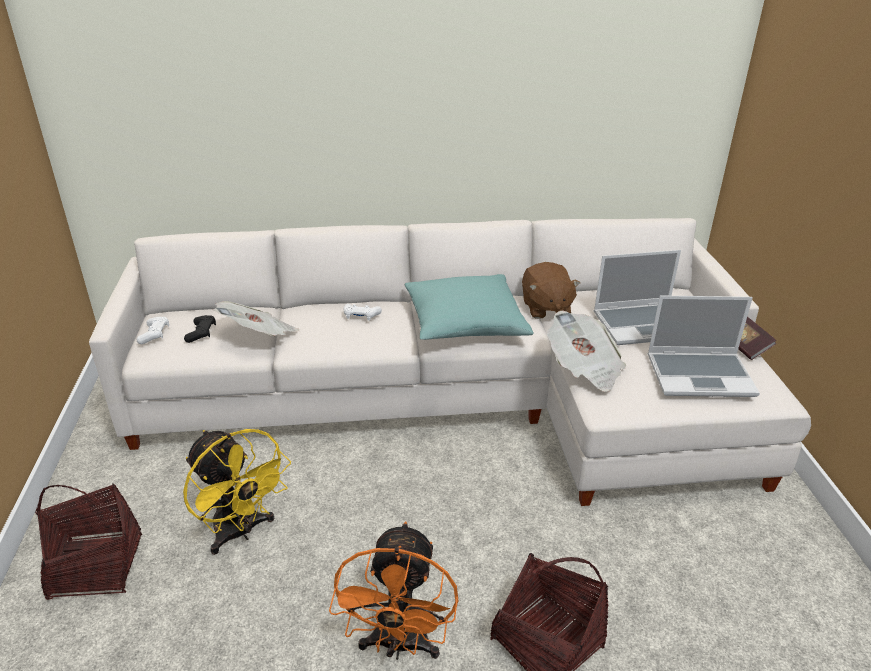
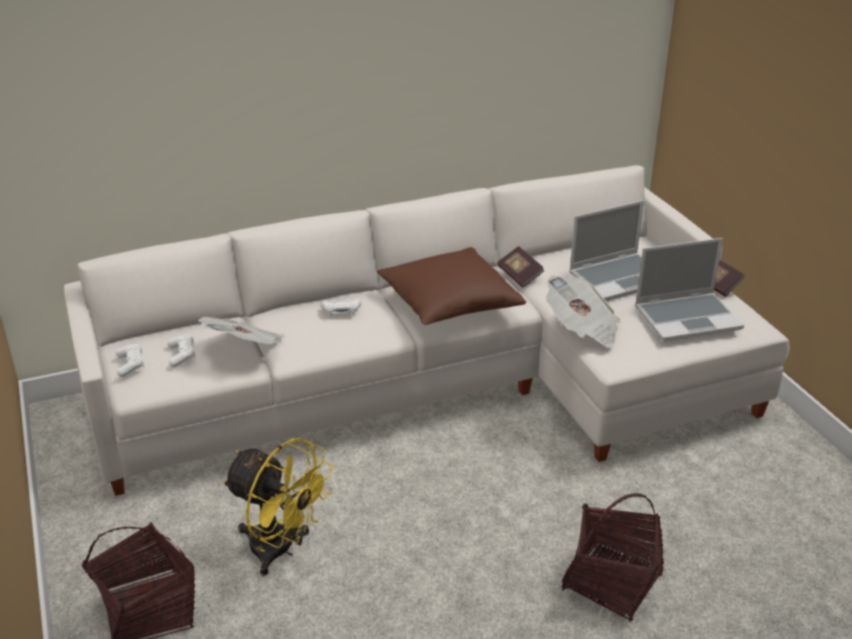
camera: 15 degrees left, 0 degrees up
(201, 333) = (182, 355): black game controller -> white game controller
(399, 645) = (483, 613): orange fan -> none
(464, 323) = (449, 303): turquoise pillow -> brown pillow
(545, 308) = (519, 275): brown plush toy -> book

